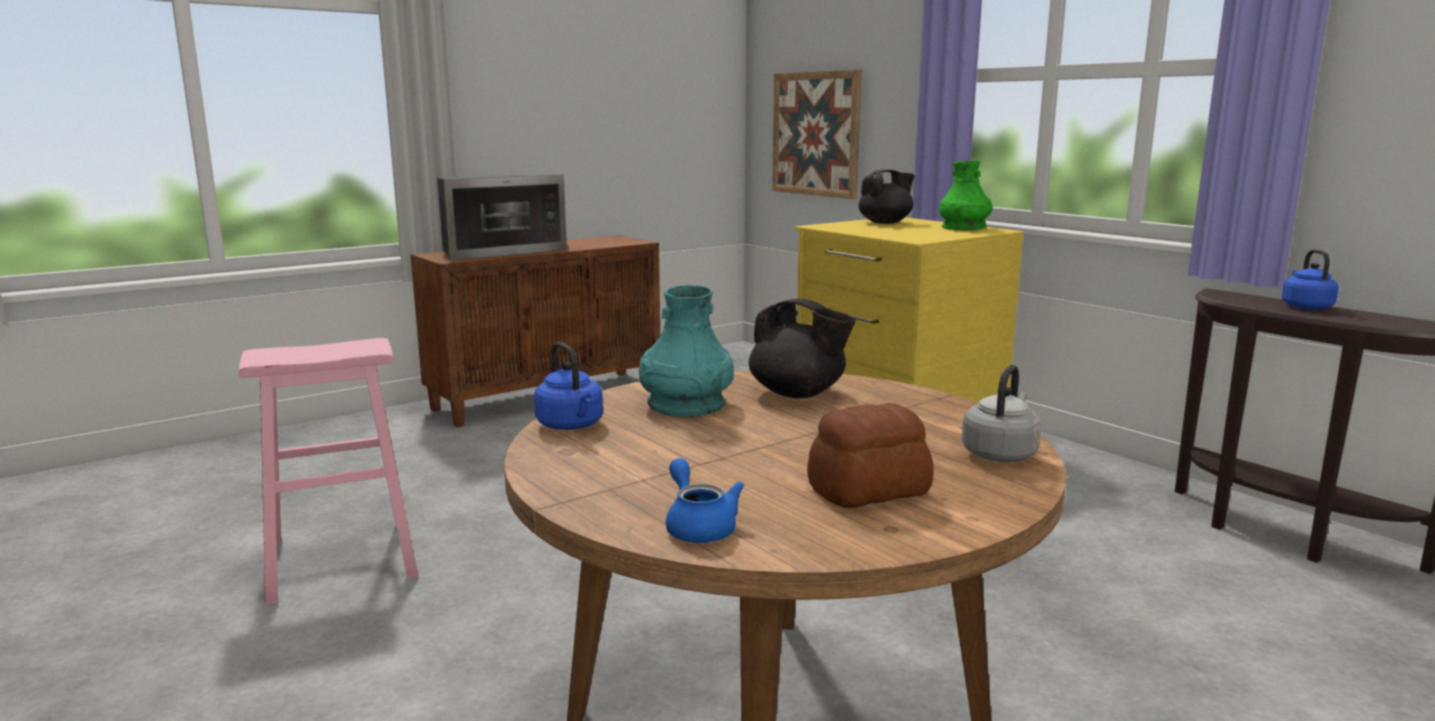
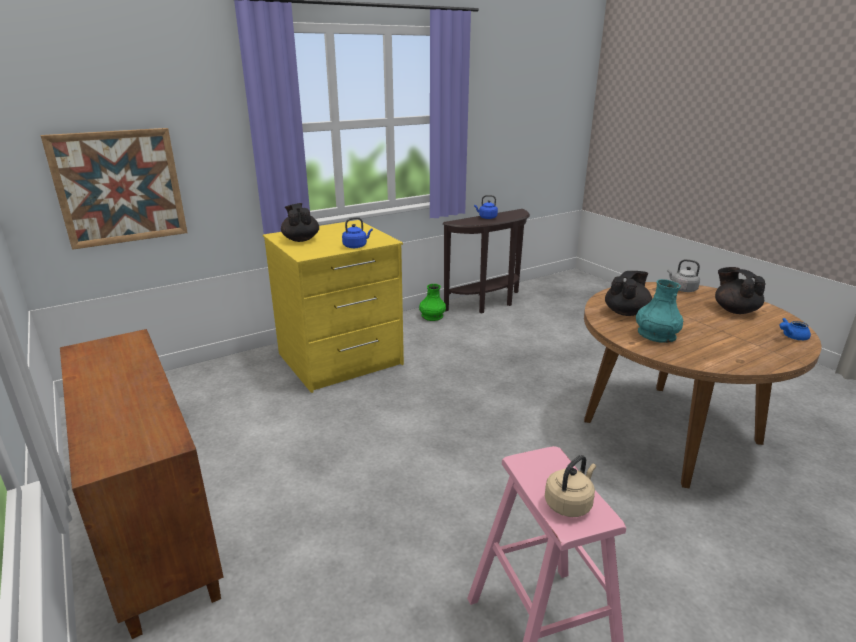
camera: 85 degrees left, 10 degrees up
(290, 352) = (569, 503): none -> beige kettle
(499, 251) = (120, 415): microwave -> none
(571, 426) = (705, 361): blue kettle -> blue kettle (356, 246)
(870, 491) = (735, 310): bread -> black teapot
(964, 228) = (338, 227): green vase -> green vase (432, 316)

